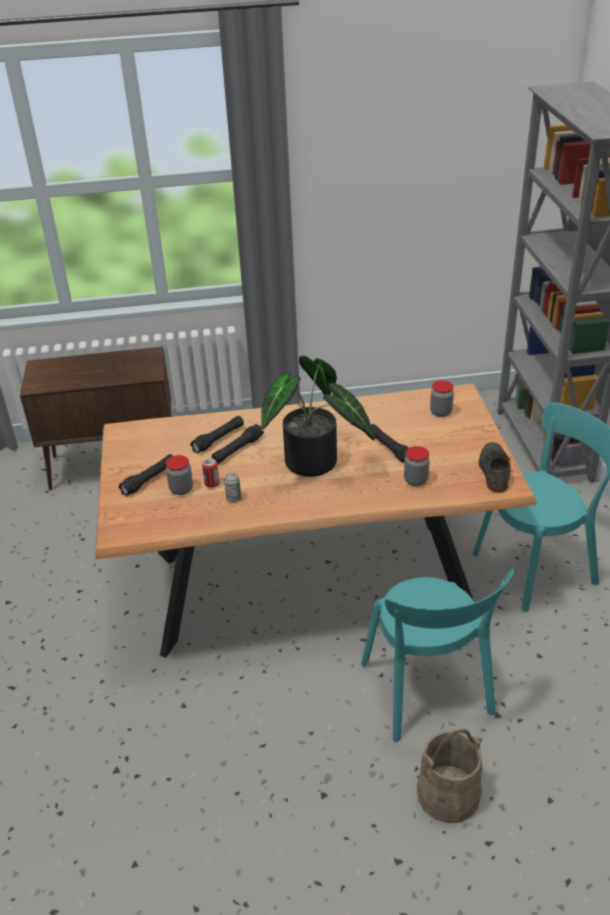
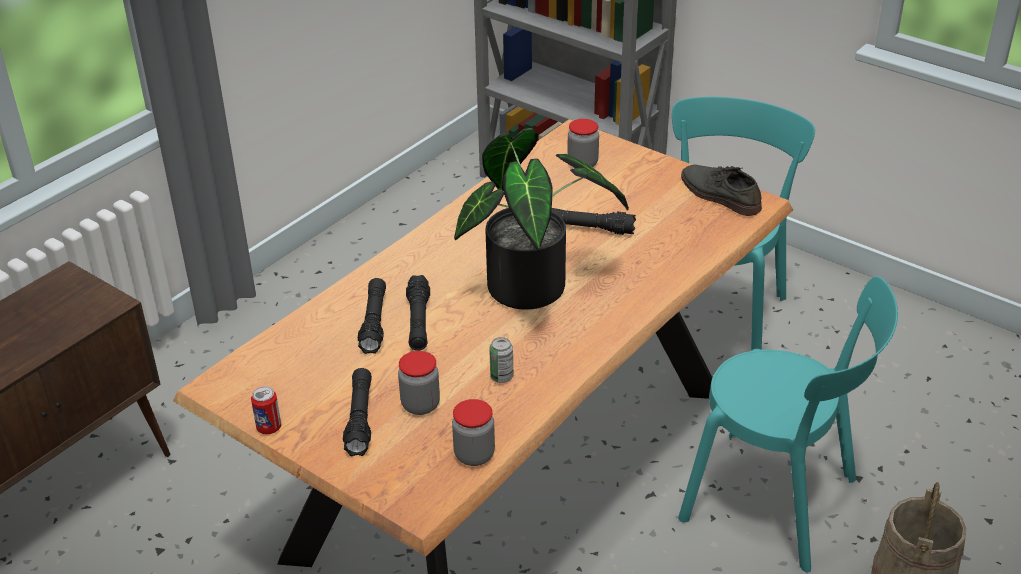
camera: 45 degrees left, 0 degrees up
(212, 484) = (449, 377): can -> can (269, 428)
(416, 480) = (664, 245): jar -> jar (474, 455)

